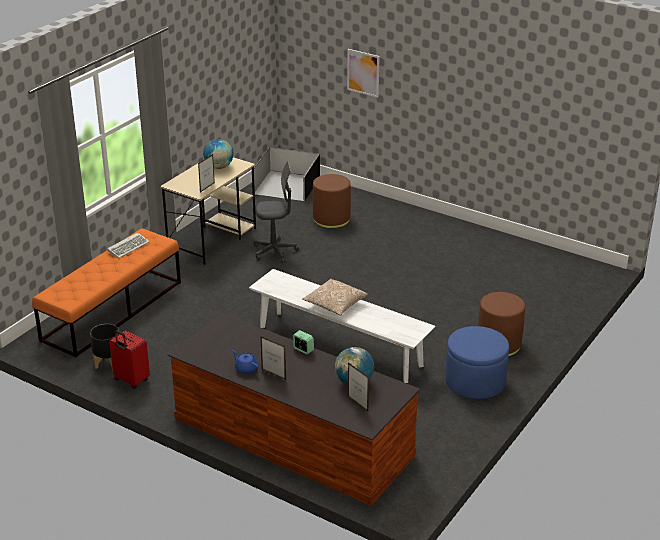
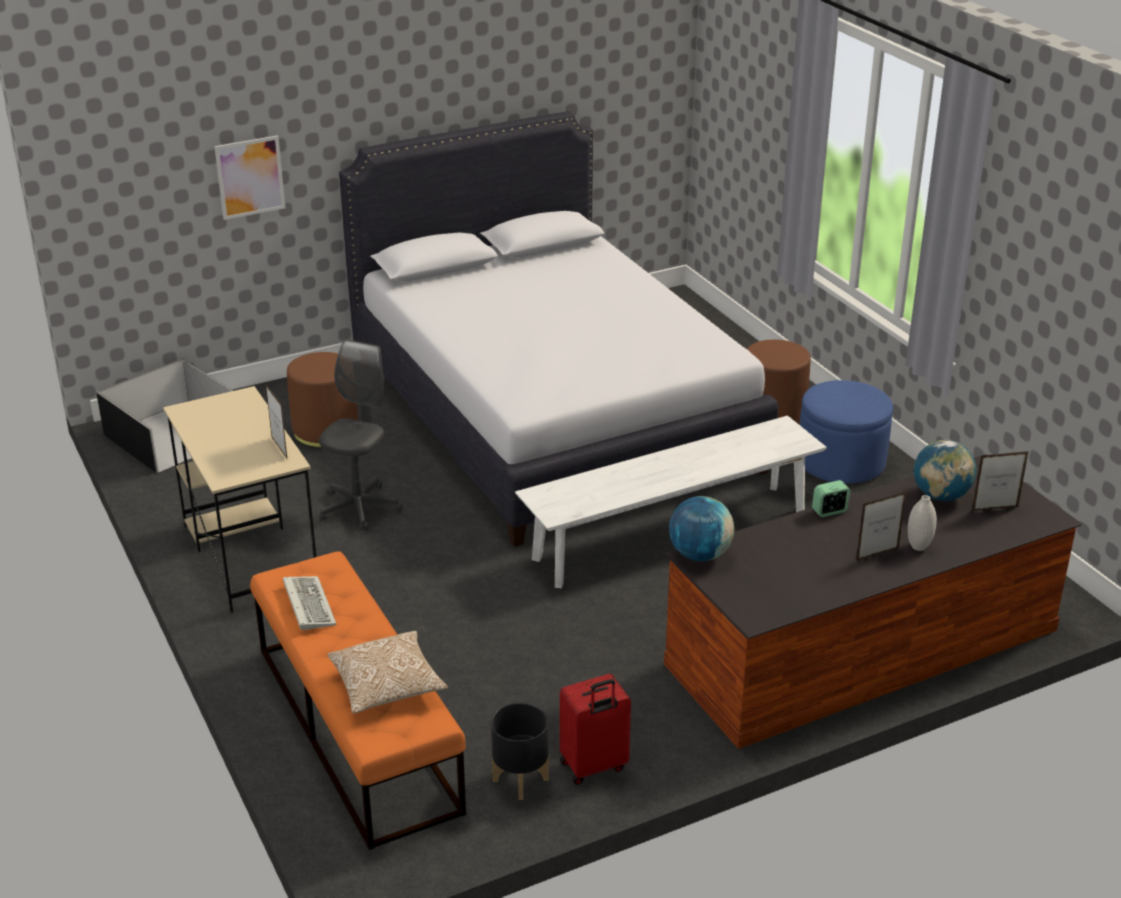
camera: 60 degrees left, 0 degrees up
(219, 167) = (221, 419): globe -> globe (699, 555)
(246, 368) = (843, 573): blue teapot -> none
(292, 386) = (918, 547): none -> white vase
(335, 305) = (668, 471): pillow -> pillow (387, 686)
(418, 273) = (551, 415): none -> white bed

